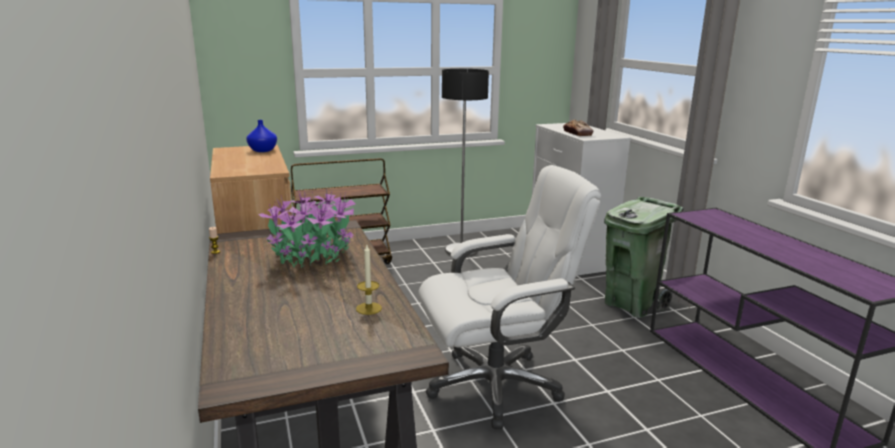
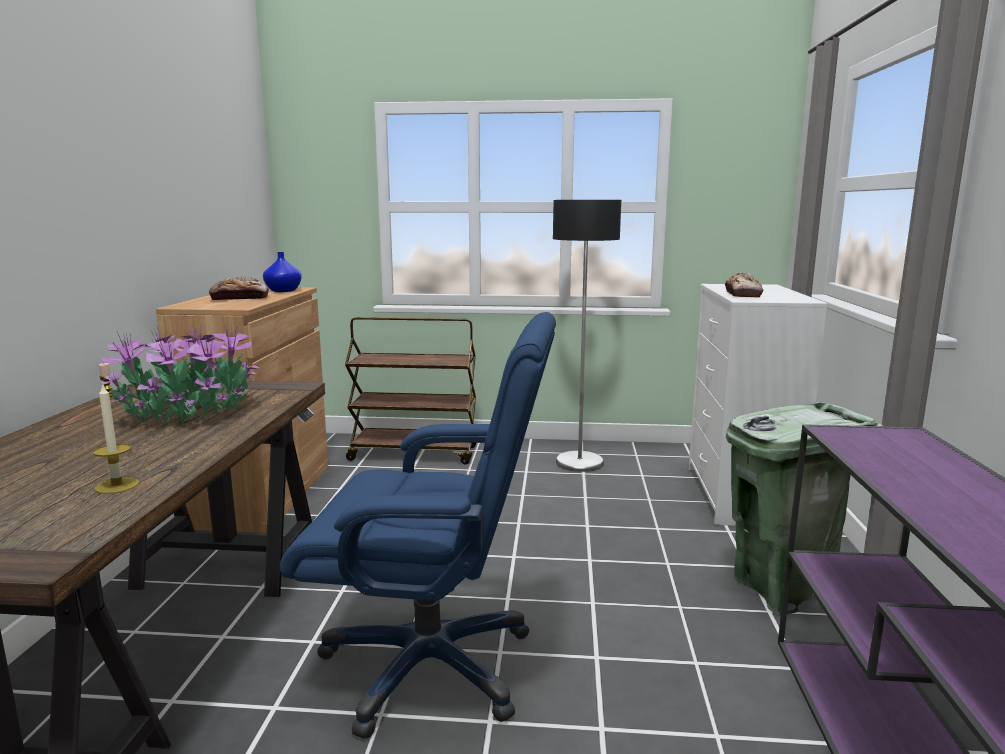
camera: 25 degrees right, 5 degrees down
(250, 161) = (240, 298): none -> bread
(495, 385) = (431, 664): white office chair -> blue office chair

